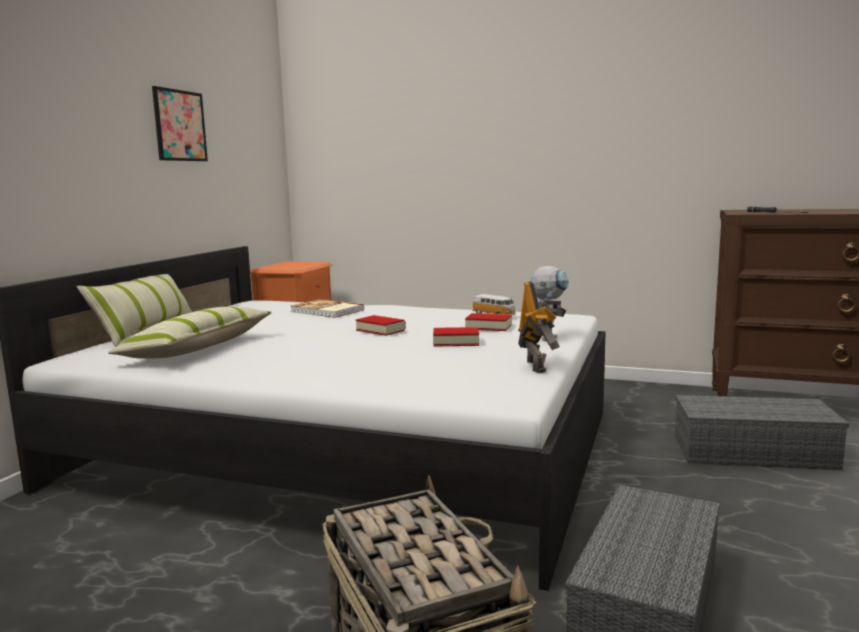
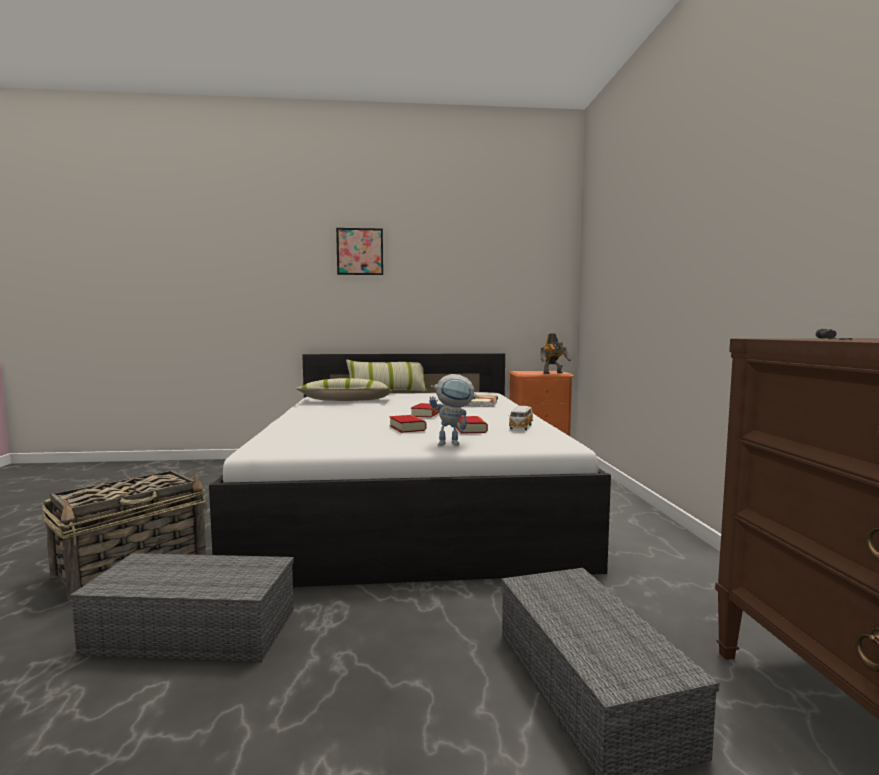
camera: 65 degrees right, 5 degrees down
(180, 125) = (452, 269): picture -> picture (360, 251)
(538, 366) = (349, 448): toy robot -> toy robot (554, 373)

